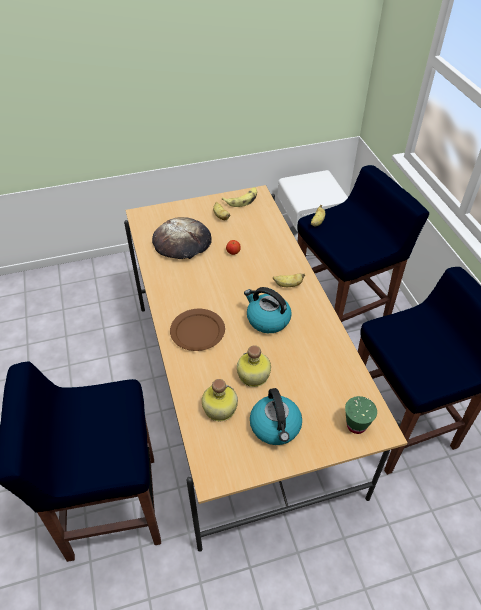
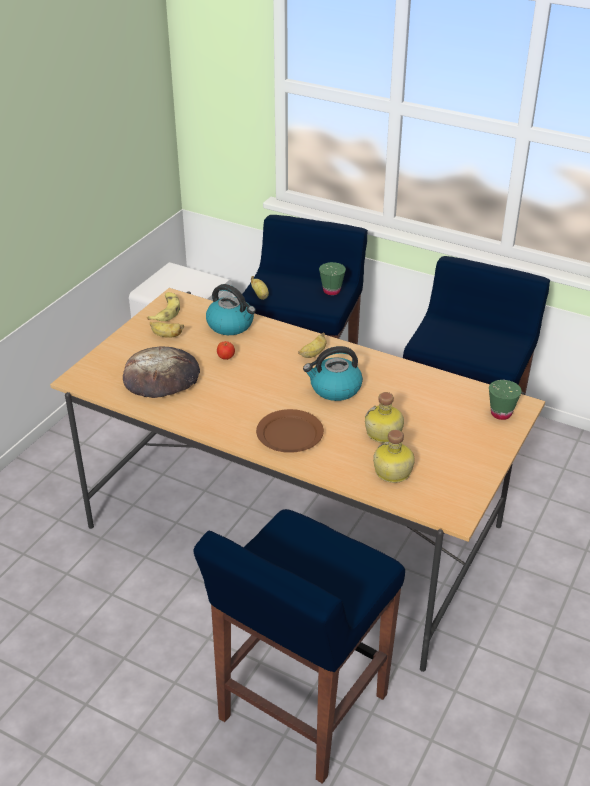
camera: 45 degrees left, 10 degrees down
(276, 427) = (450, 453): kettle -> kettle (231, 325)
(369, 246) = (331, 291): none -> green cup

